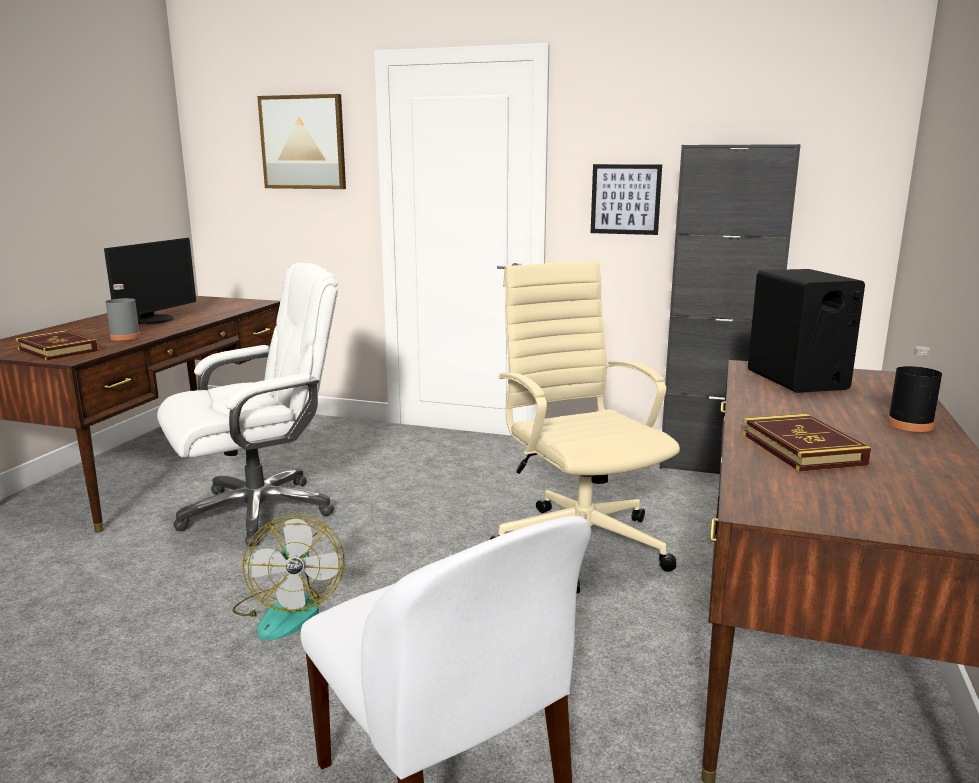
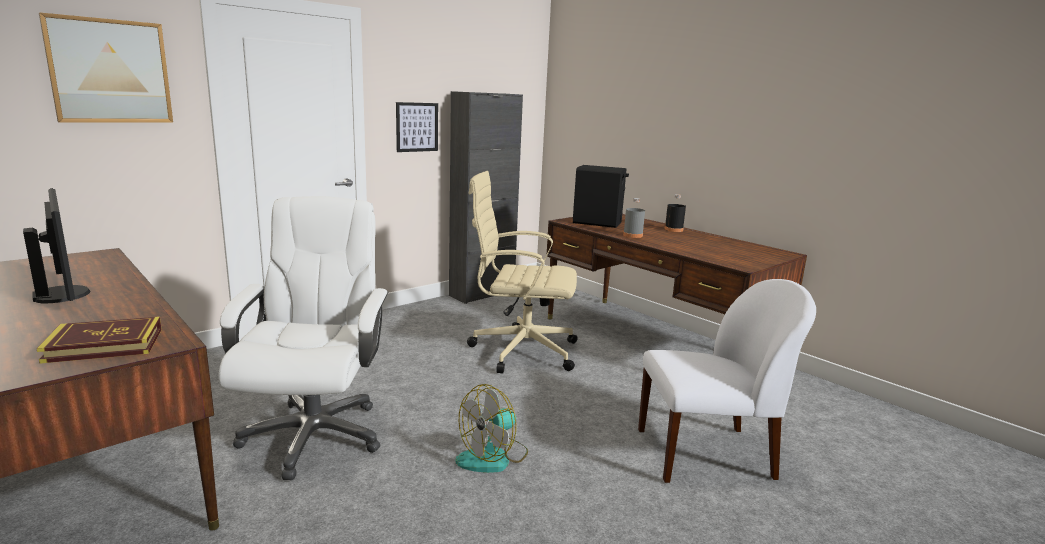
camera: 60 degrees left, 0 degrees up
(125, 337) = (121, 313): grey bottle -> grey bottle (633, 235)
(288, 611) = (493, 457): fan -> fan turned 120 degrees clockwise
(802, 449) = (686, 246): book -> none

